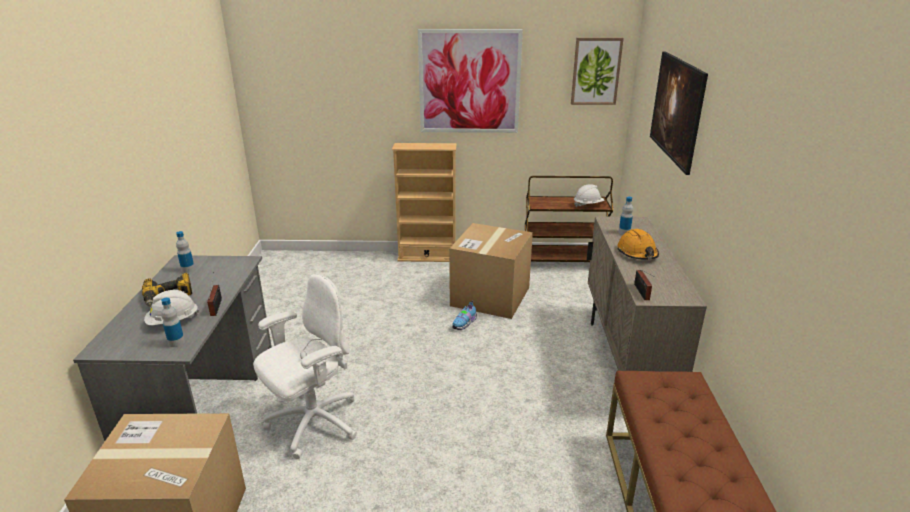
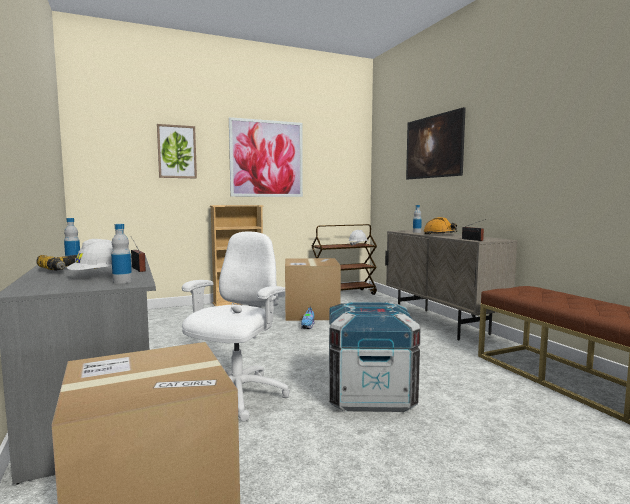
camera: 25 degrees left, 20 degrees down
(428, 461) = (370, 395): none -> crate
(596, 71) = (349, 154): picture -> picture (177, 152)

